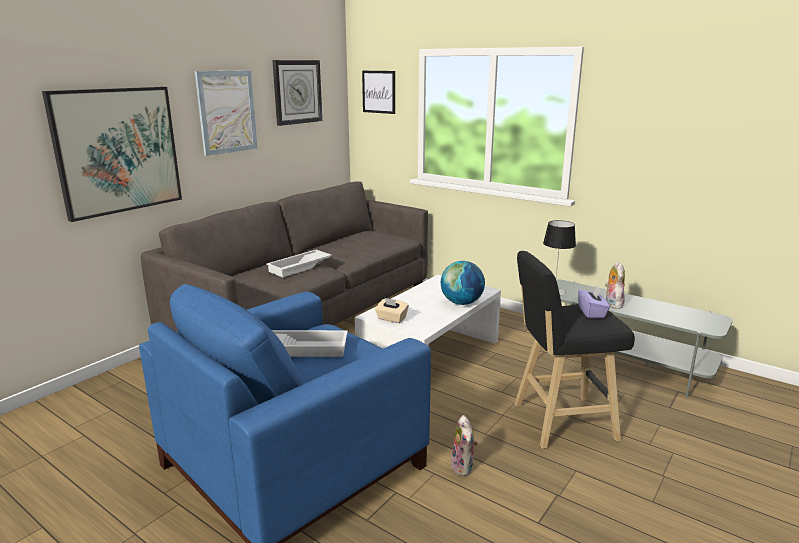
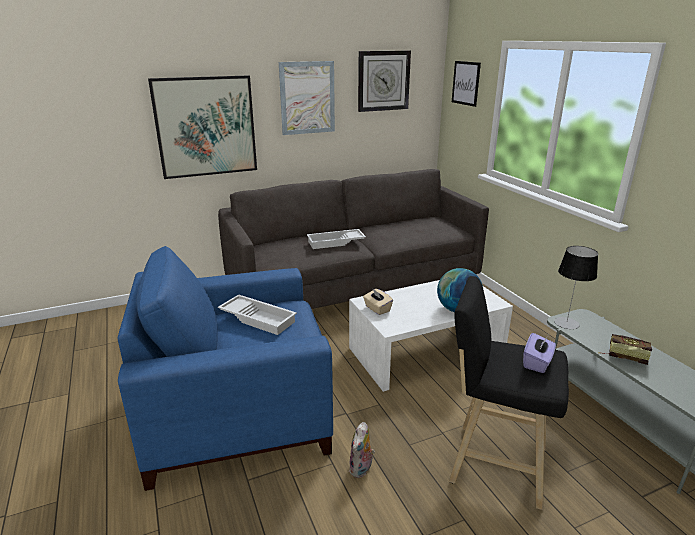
camera: 30 degrees right, 5 degrees up
(612, 304) = (622, 355): plush toy -> book

